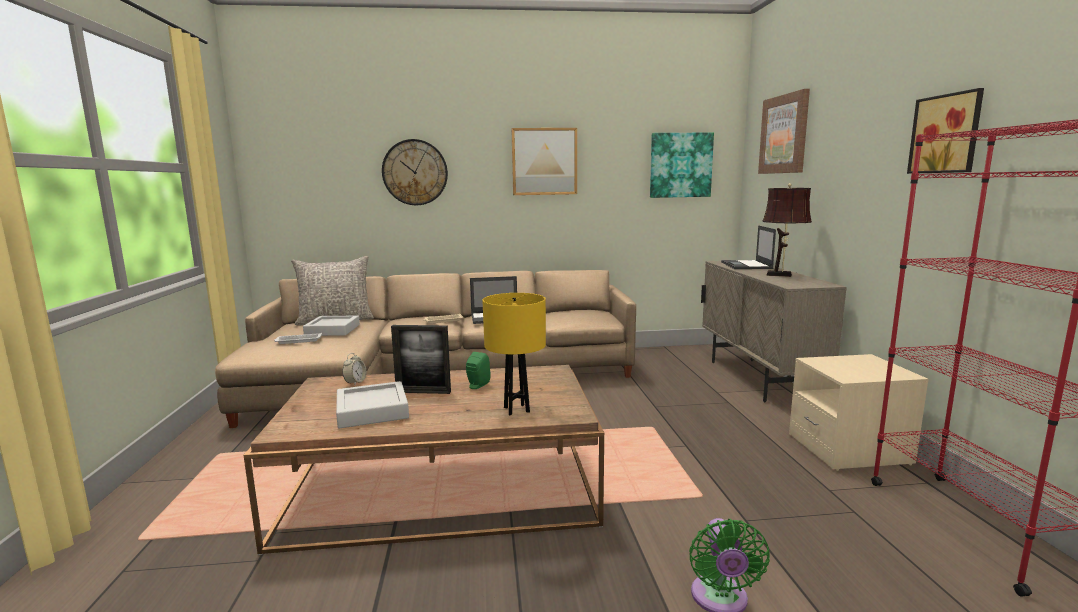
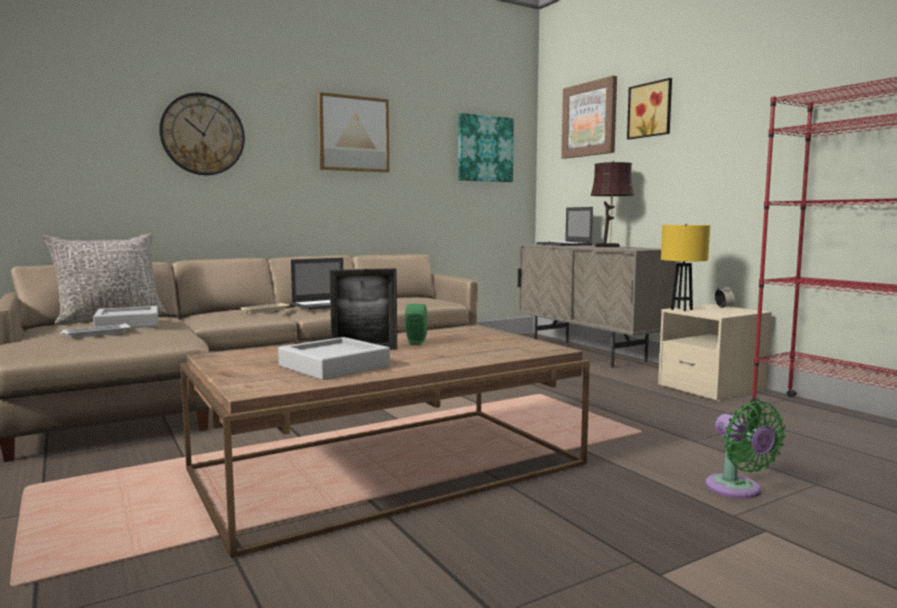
camera: 25 degrees left, 5 degrees down
(355, 382) = (264, 352): alarm clock -> alarm clock (724, 307)
(516, 410) = (492, 351): yellow table lamp -> yellow table lamp (682, 309)
(947, 134) = (766, 106): picture -> picture (651, 110)

